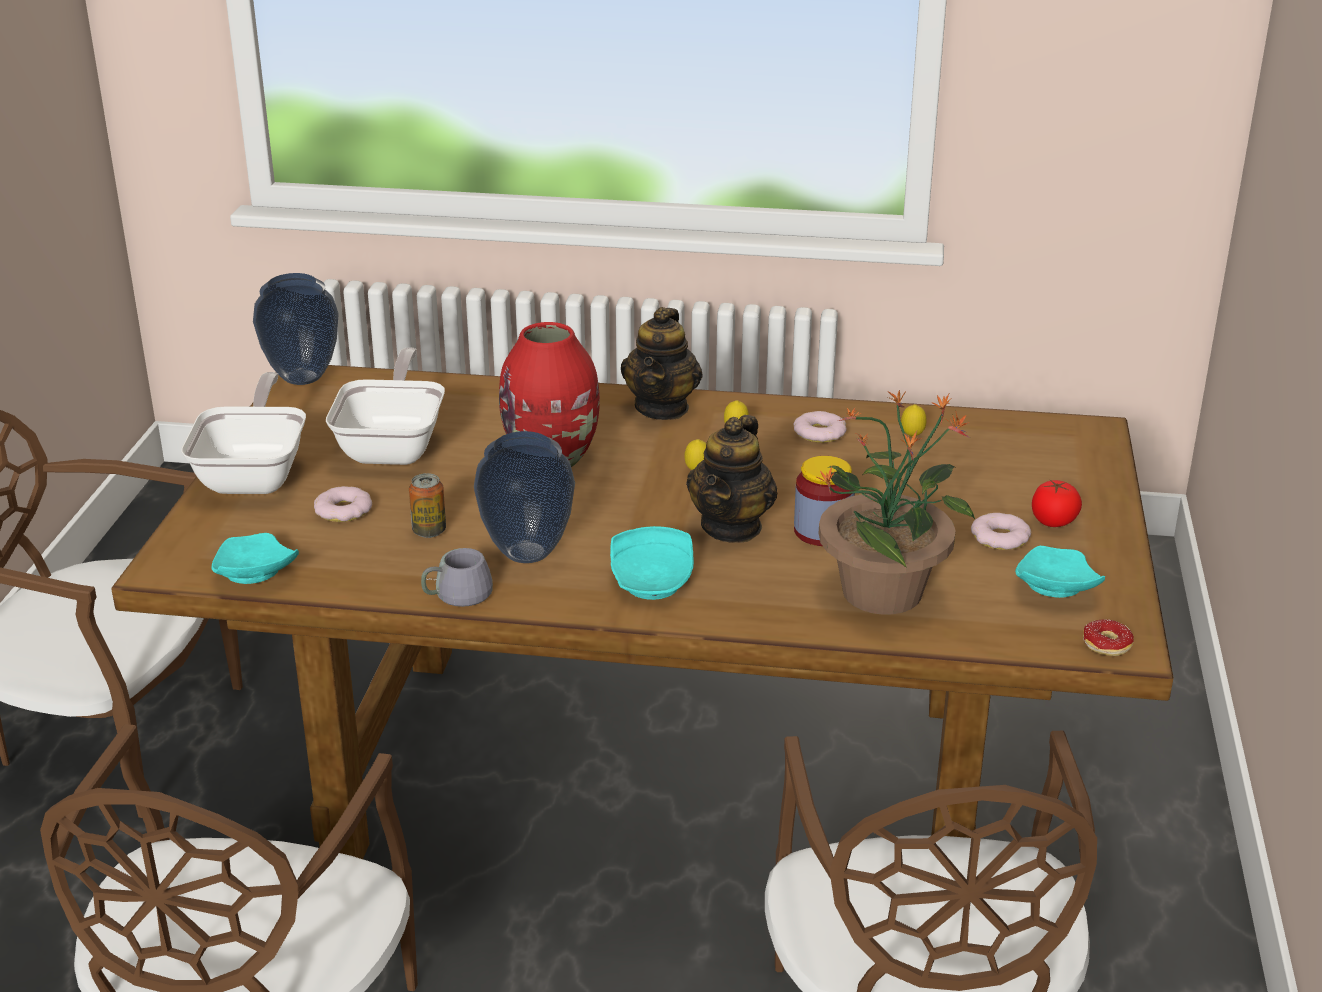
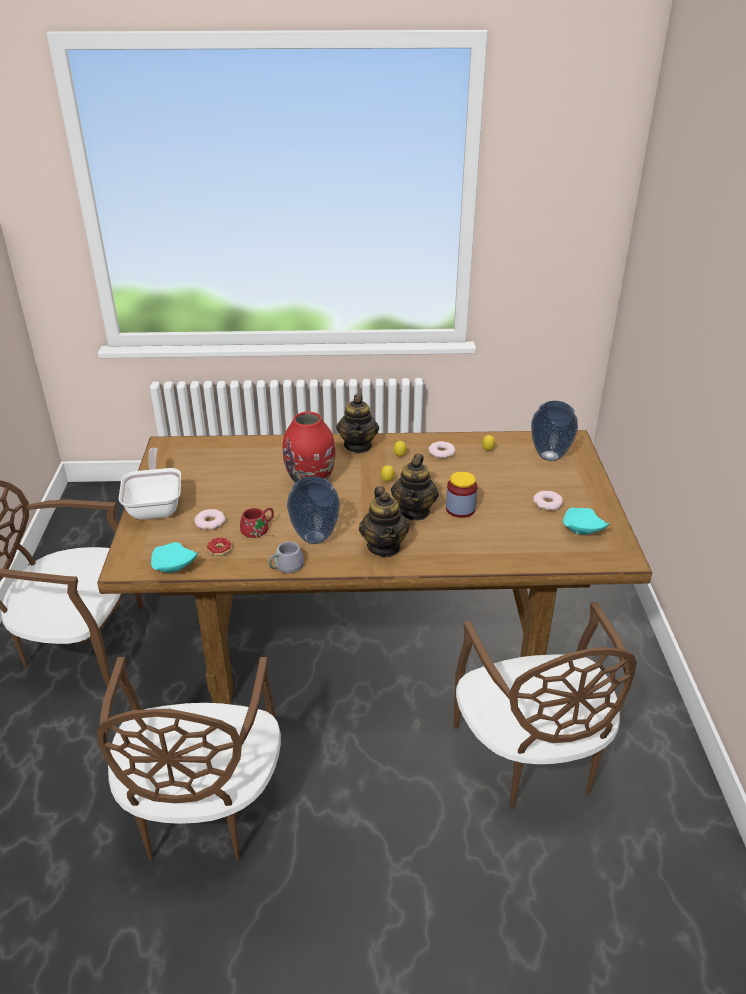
camera: 10 degrees left, 5 degrees up
(301, 378) = (163, 445): vase -> vase (549, 456)
(394, 445) = (225, 481): frying pan -> none
(429, 531) = (259, 530): can -> red mug
(653, 581) = (384, 547): turquoise plate -> teapot
(884, 591) = (501, 540): potted plant -> none
(1053, 521) = (570, 492): tomato -> none
(1102, 649) = (615, 561): donut -> donut (217, 552)

